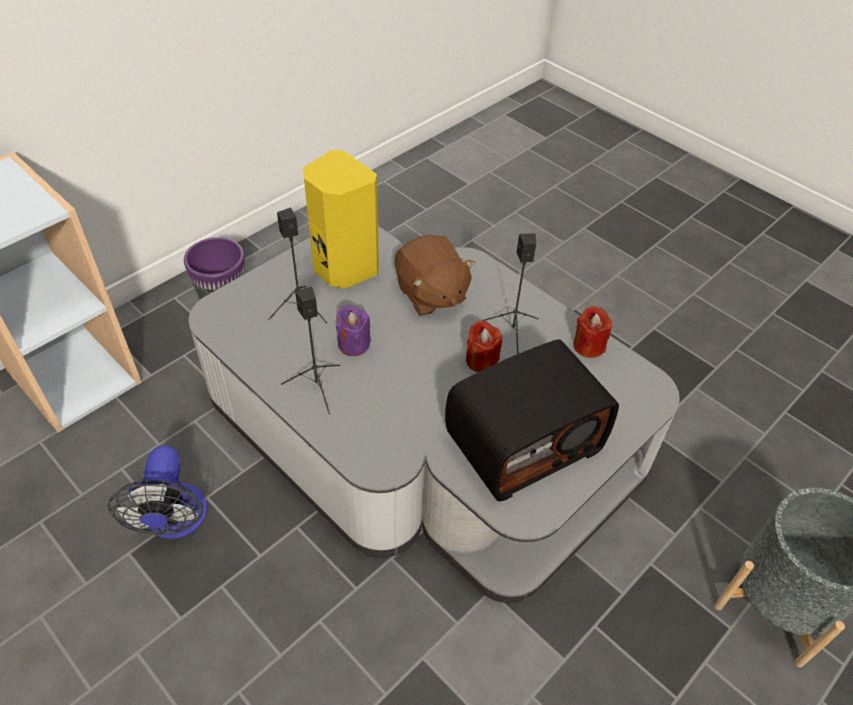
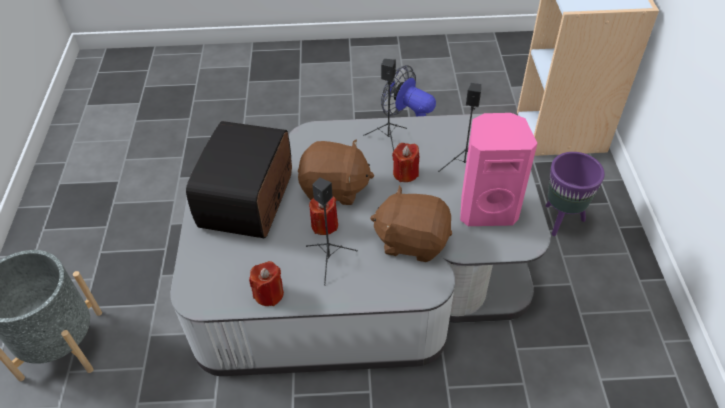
camera: 135 degrees right, 0 degrees up
(343, 268) = (487, 209): yellow speaker -> pink speaker
(353, 344) = (405, 173): purple candle -> red candle
(431, 384) = (334, 188): none -> brown plush toy

